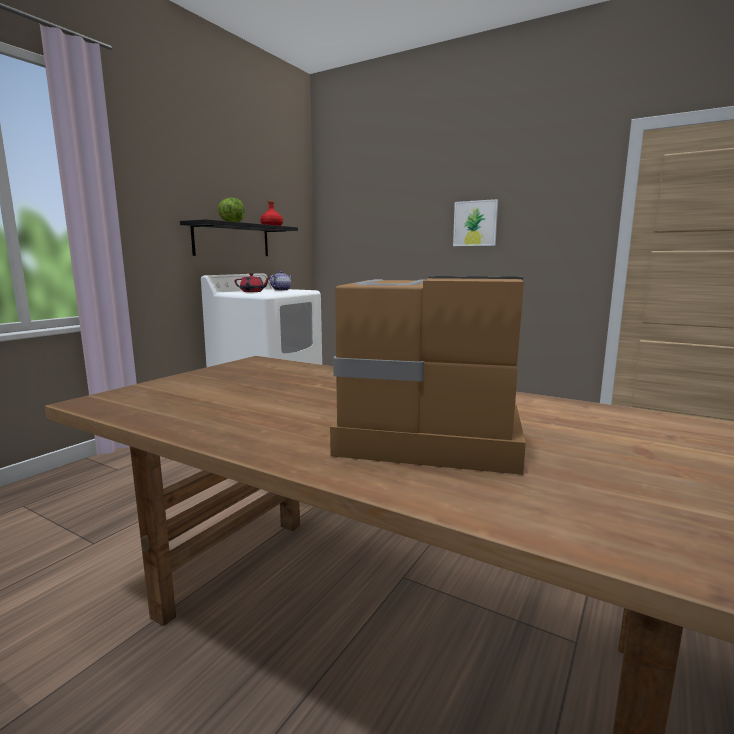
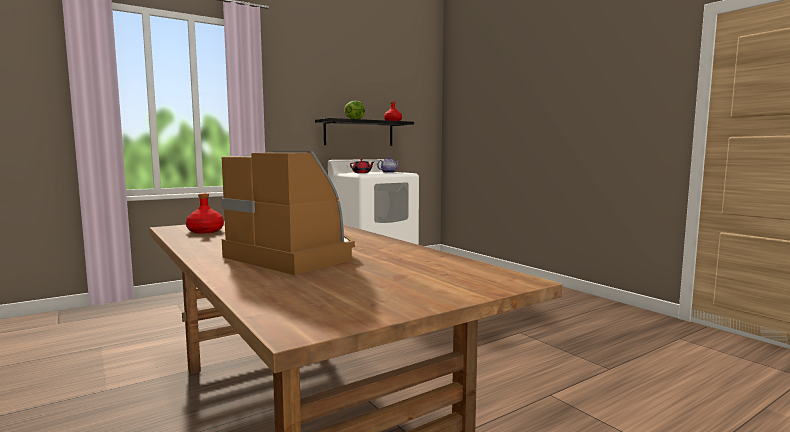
camera: 25 degrees right, 5 degrees down
(172, 403) = (205, 231): none -> red bottle
(475, 223) = (564, 113): picture -> none

